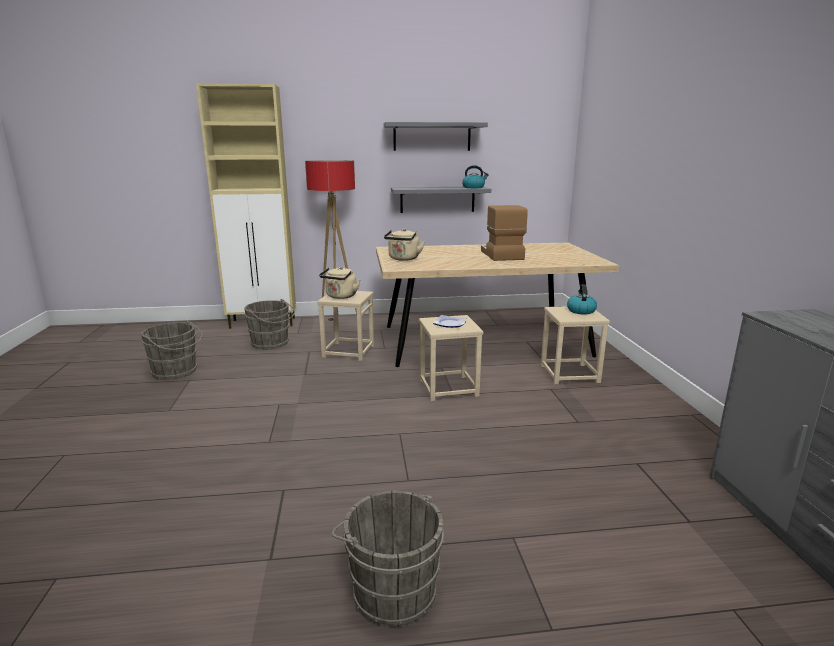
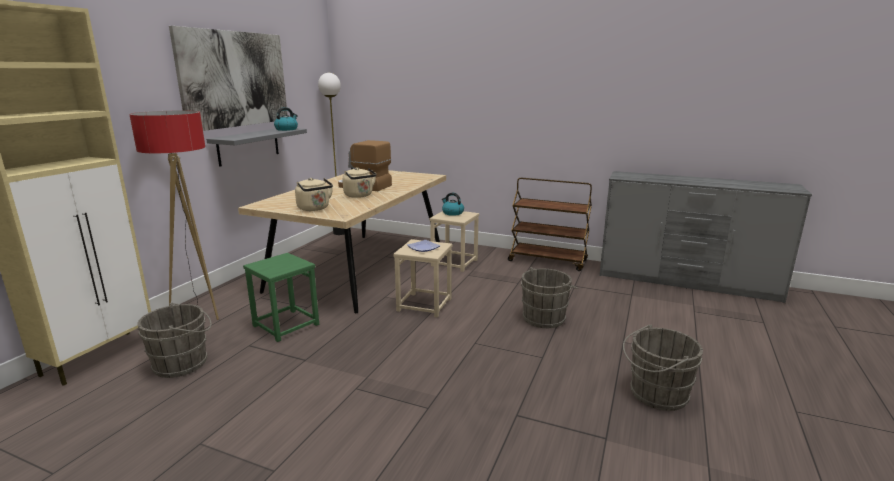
camera: 60 degrees left, 0 degrees up
(176, 372) = (153, 452): grey bucket -> grey bucket (546, 318)
(340, 296) = (277, 266): beige kettle -> beige kettle (359, 196)
(348, 351) = (285, 325): beige stool -> green stool
(432, 137) = (235, 79): grey shelf -> picture
(543, 310) = (339, 233): none -> floor lamp
(686, 426) = (548, 261): none -> brown cart

